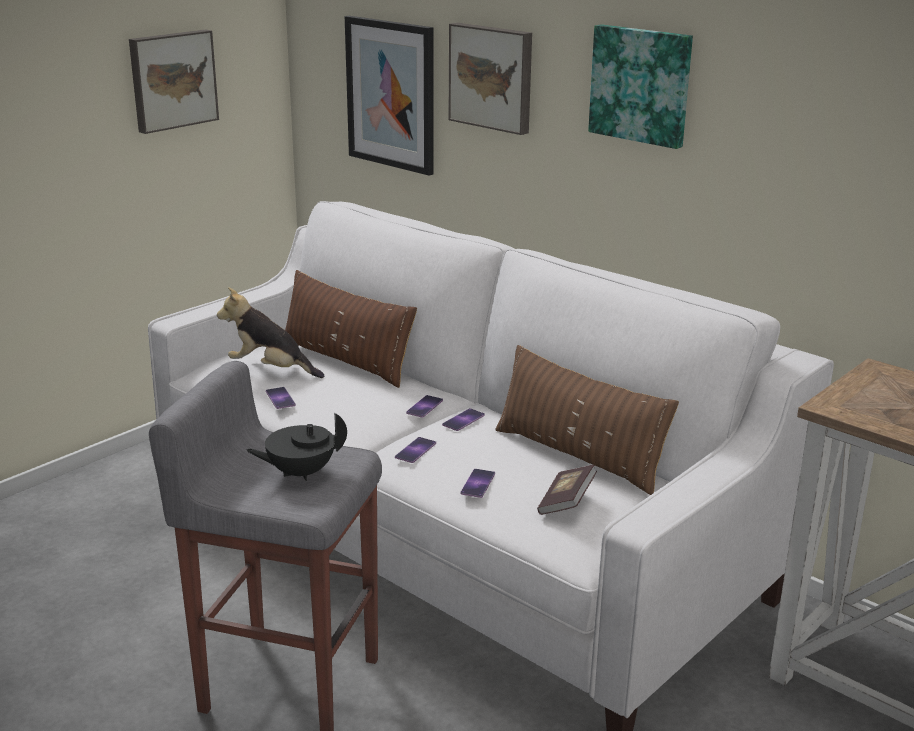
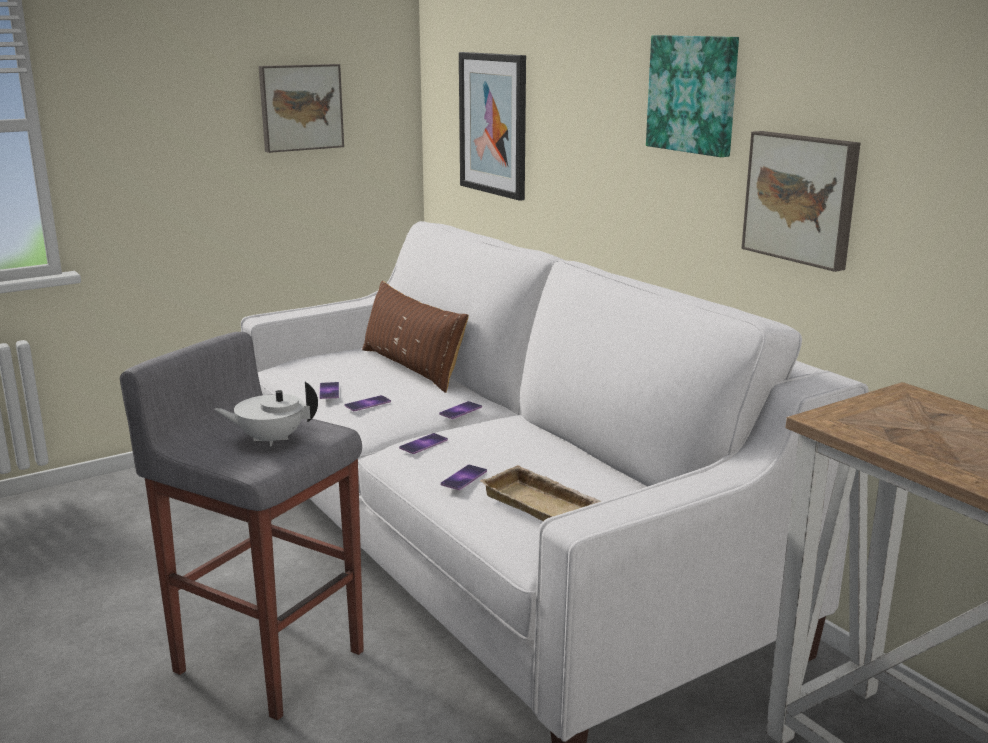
camera: 15 degrees right, 5 degrees down
(271, 369) = (337, 368): plush toy -> none
(300, 473) = (270, 439): black teapot -> white teapot
(463, 420) = (489, 424): phone -> phone (368, 403)
(492, 77) = (571, 99): picture -> picture (802, 198)
(566, 502) = (542, 504): book -> beige tray
(578, 456) = (584, 465): brown pillow -> none

